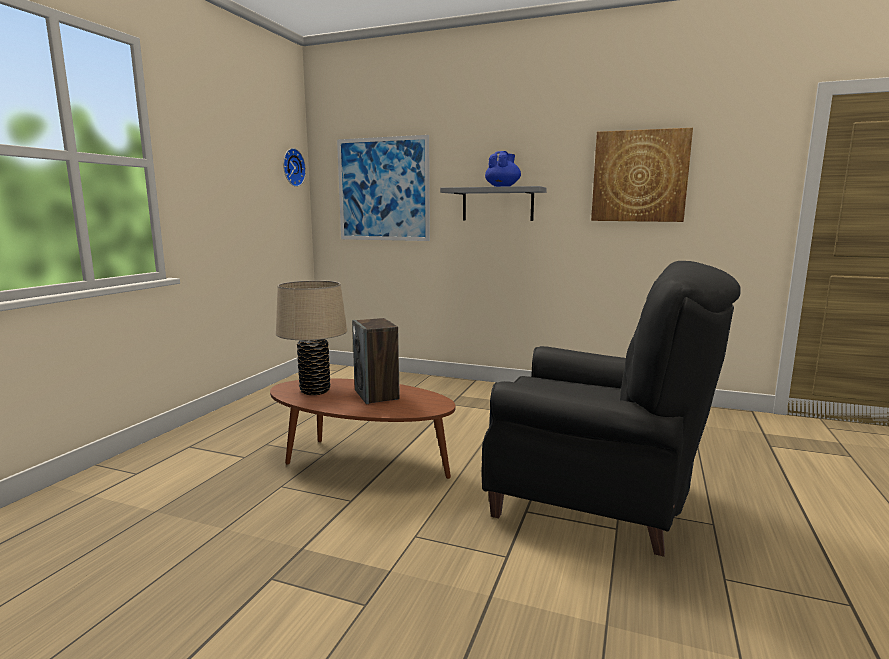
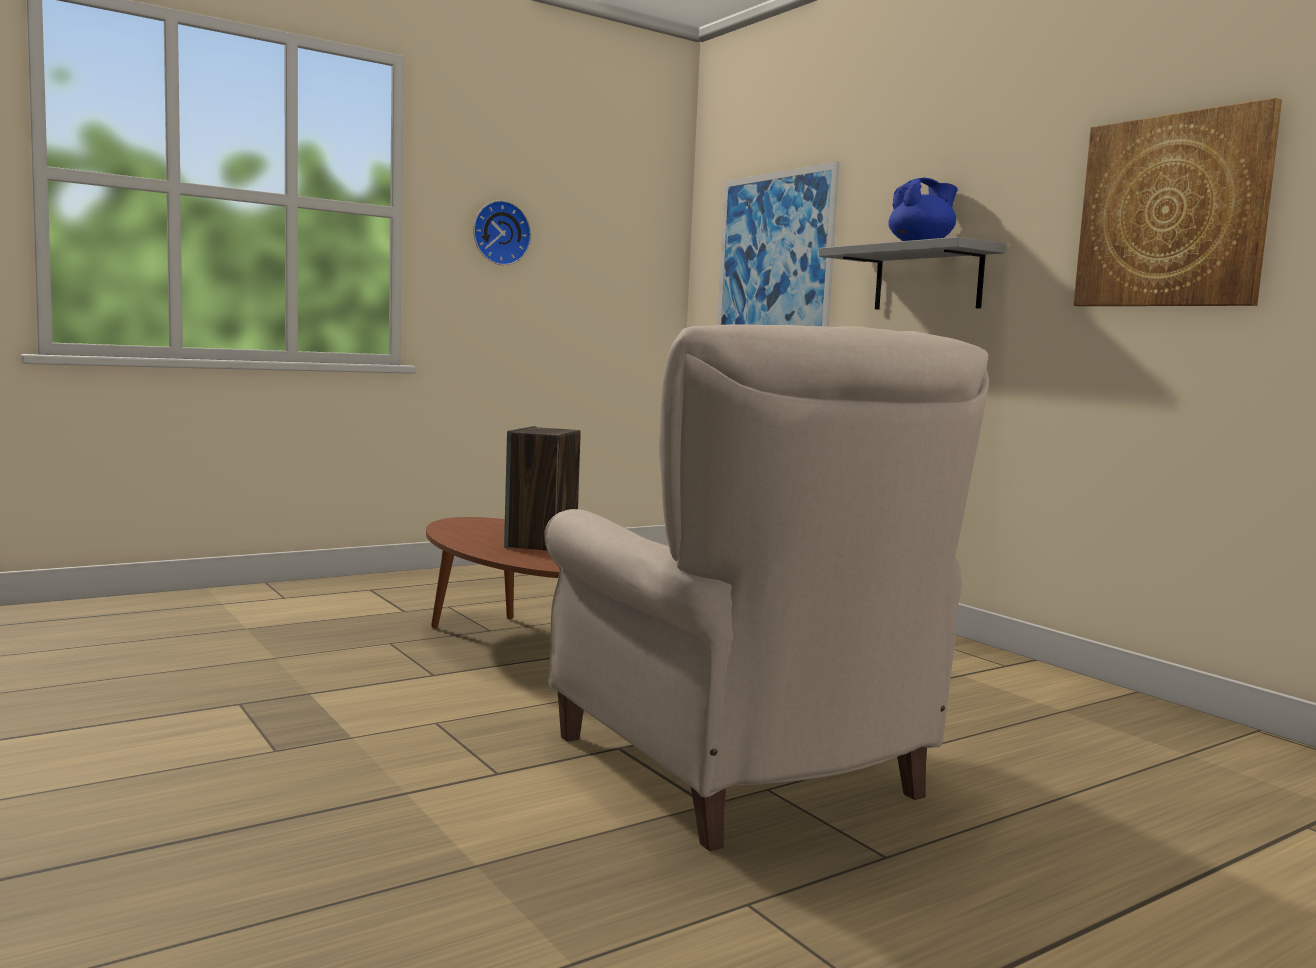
camera: 35 degrees right, 5 degrees down
(292, 167) = (653, 227): wall clock -> wall clock (500, 233)
(315, 391) = (483, 528): beige table lamp -> none
(595, 501) = (745, 772): black armchair -> beige armchair

